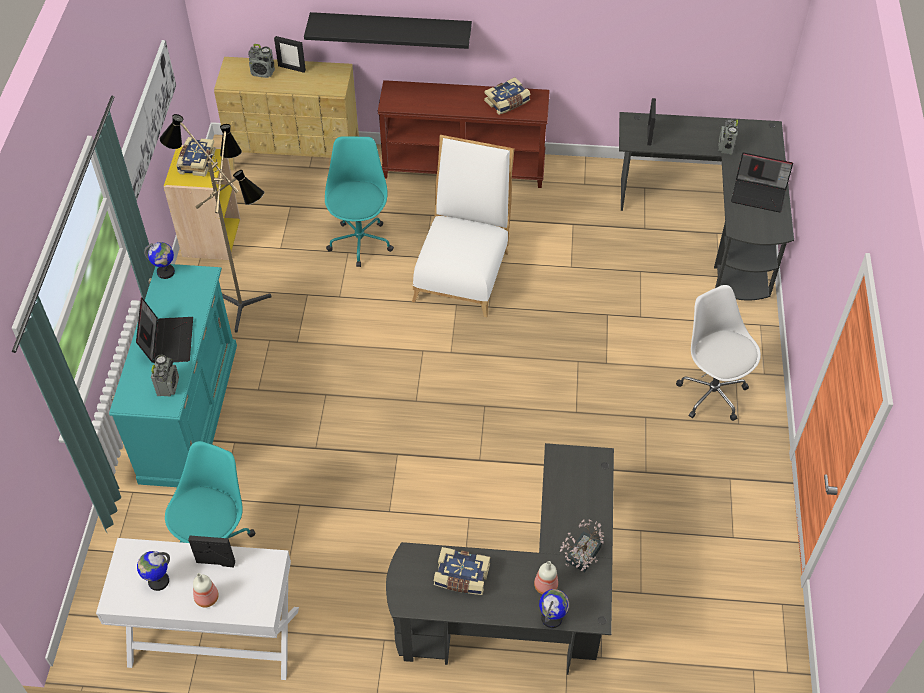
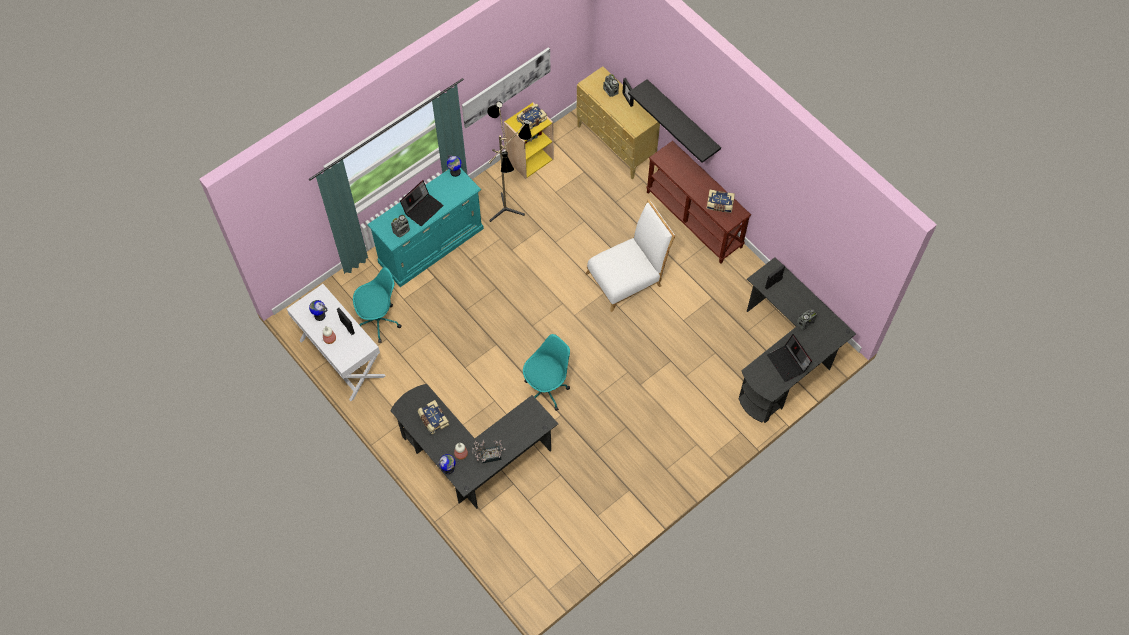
camera: 45 degrees right, 10 degrees up
(360, 241) = (596, 220): turquoise office chair -> turquoise office chair (547, 390)
(710, 393) = (671, 443): white office chair -> none

